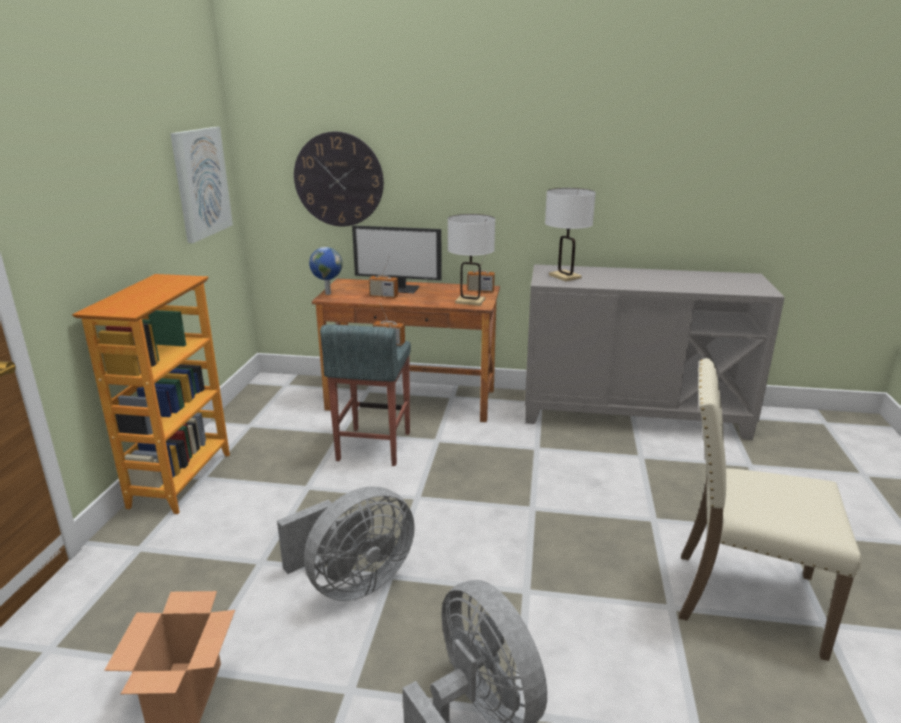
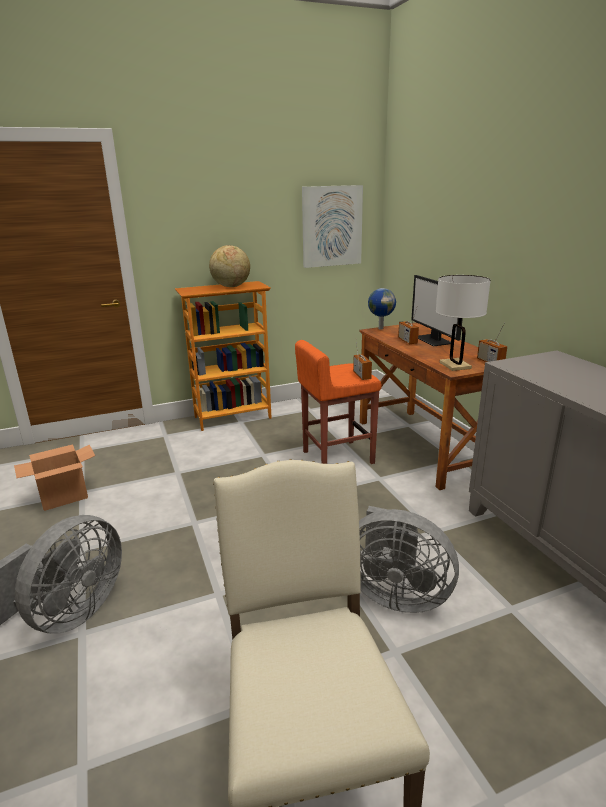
camera: 60 degrees right, 0 degrees up
(152, 289) = (231, 286): none -> globe
(338, 179) = (430, 234): wall clock -> none
(352, 583) = (177, 511): grey fan -> grey fan (395, 594)
(373, 447) = (336, 457): grey stool -> orange stool
(565, 276) = (546, 367): white table lamp -> none

